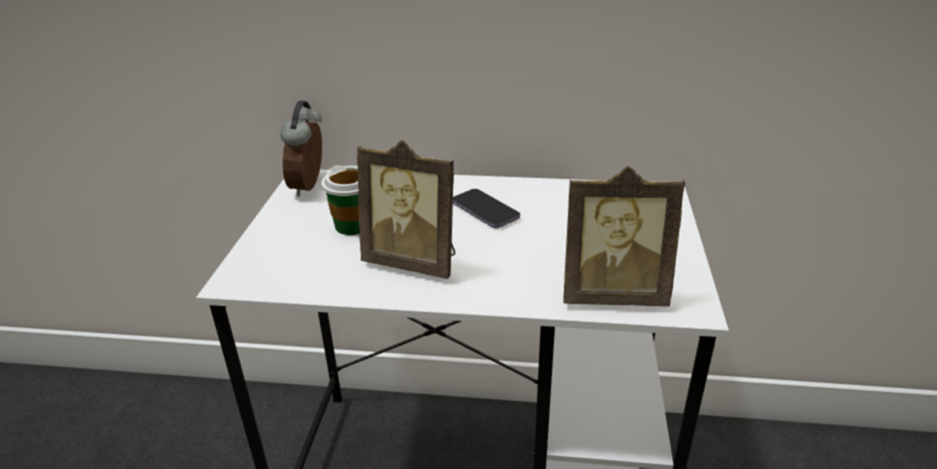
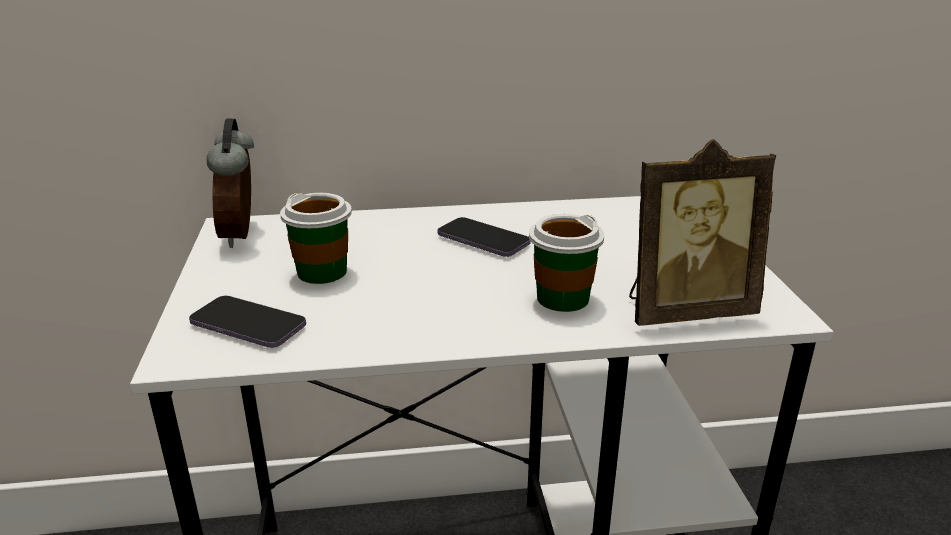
camera: 15 degrees left, 5 degrees down
(286, 263) = (248, 325): none -> phone
(414, 262) = (423, 304): picture frame -> none
(520, 270) = (562, 298): none -> cup

